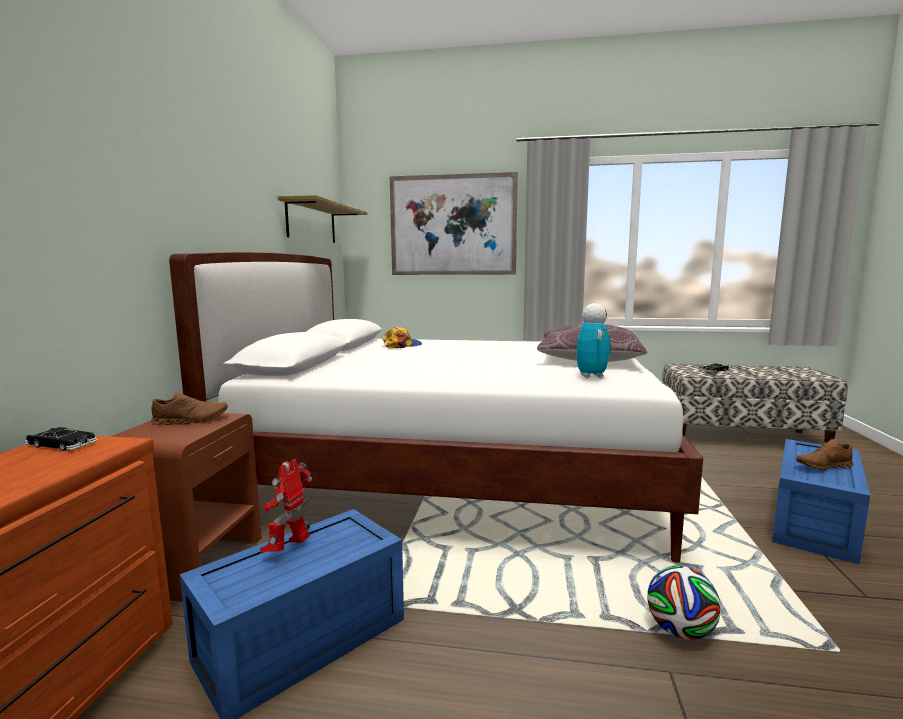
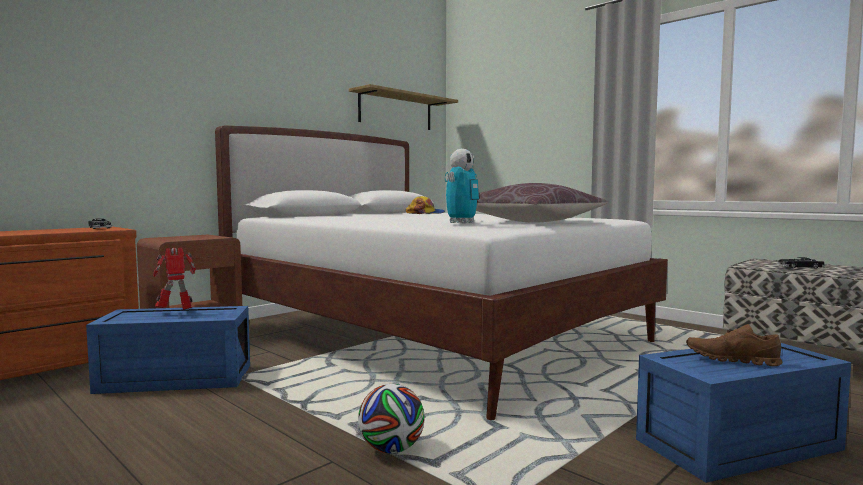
camera: 35 degrees right, 5 degrees down
(191, 420) = (200, 236): brown shoe -> none
(452, 225) = (532, 105): picture -> none

